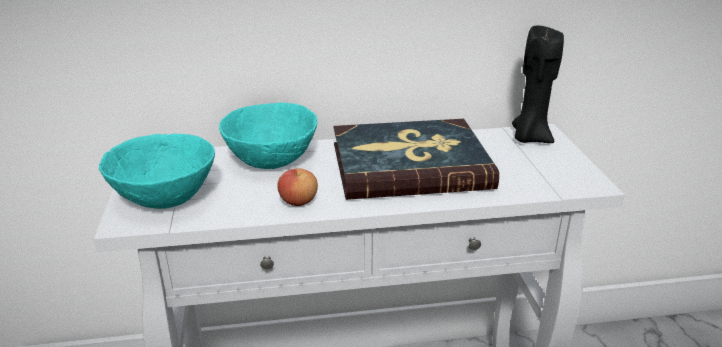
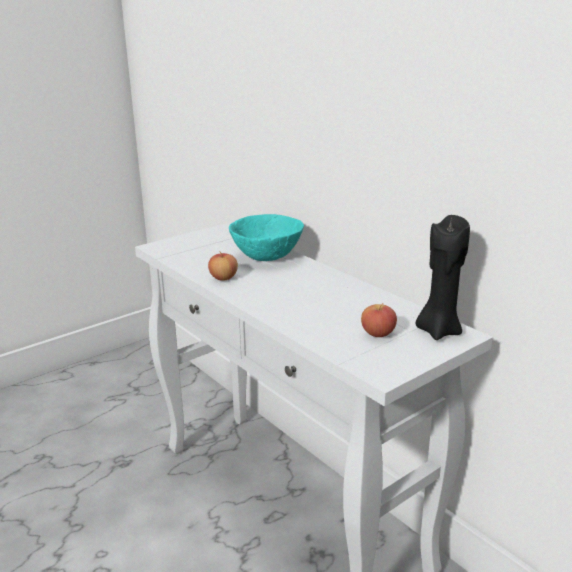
camera: 60 degrees right, 5 degrees down
(165, 197) = (189, 246): turquoise bowl -> none
(409, 165) = (317, 297): book -> none
(515, 162) = (378, 333): none -> apple

